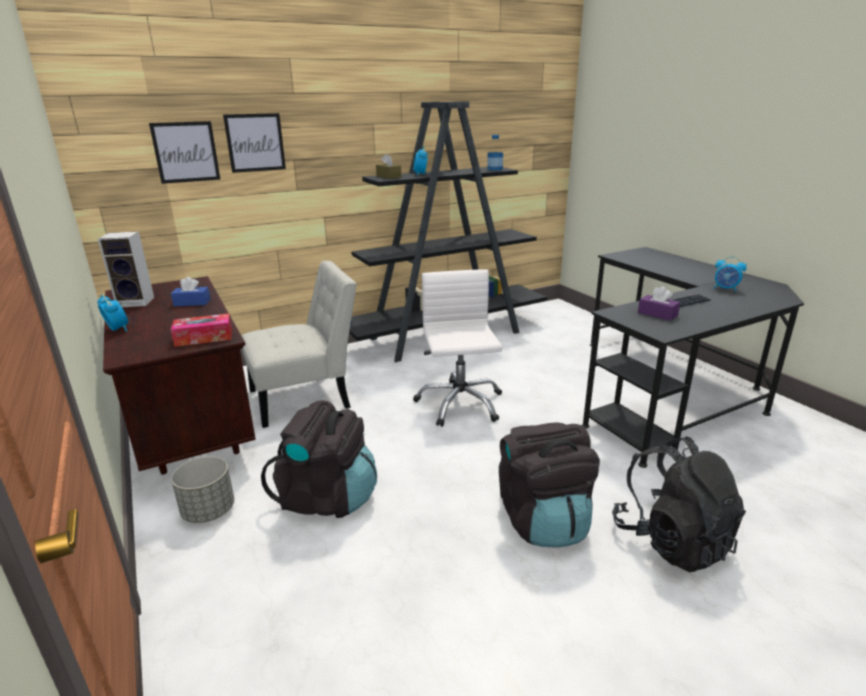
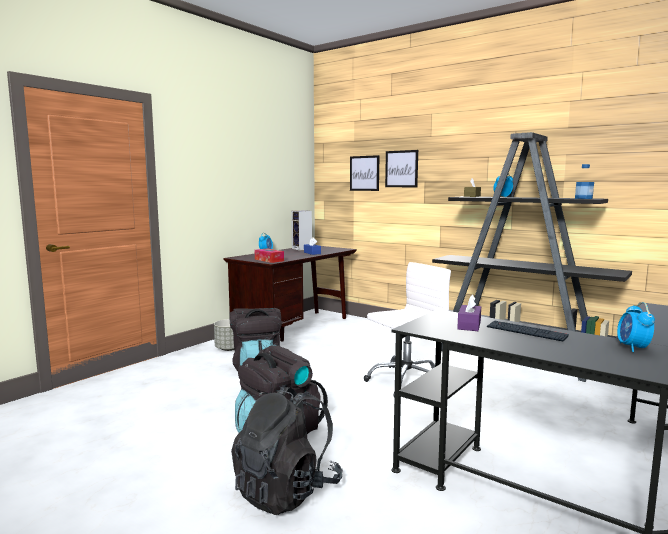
camera: 65 degrees right, 15 degrees down
(306, 398) = (355, 340): white chair -> none

